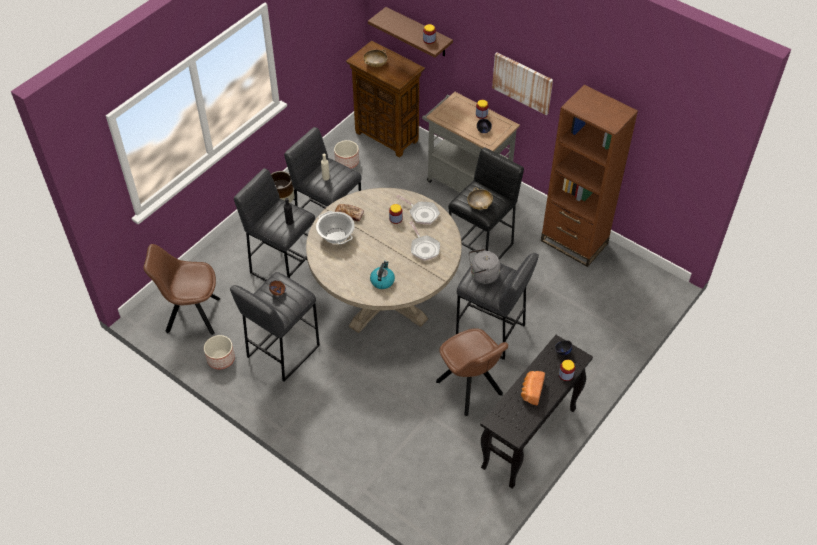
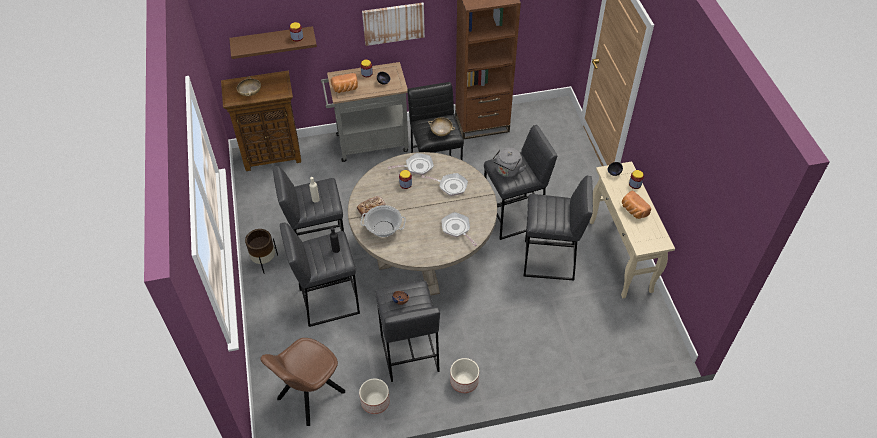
camera: 50 degrees left, 0 degrees up
(347, 162) = (268, 194): planter -> planter (464, 381)
(382, 281) = (457, 229): kettle -> frying pan
(449, 114) = (345, 89): none -> bread
(470, 388) = (550, 260): brown chair -> grey stool
(529, 439) = (620, 256): black console table -> beige console table

